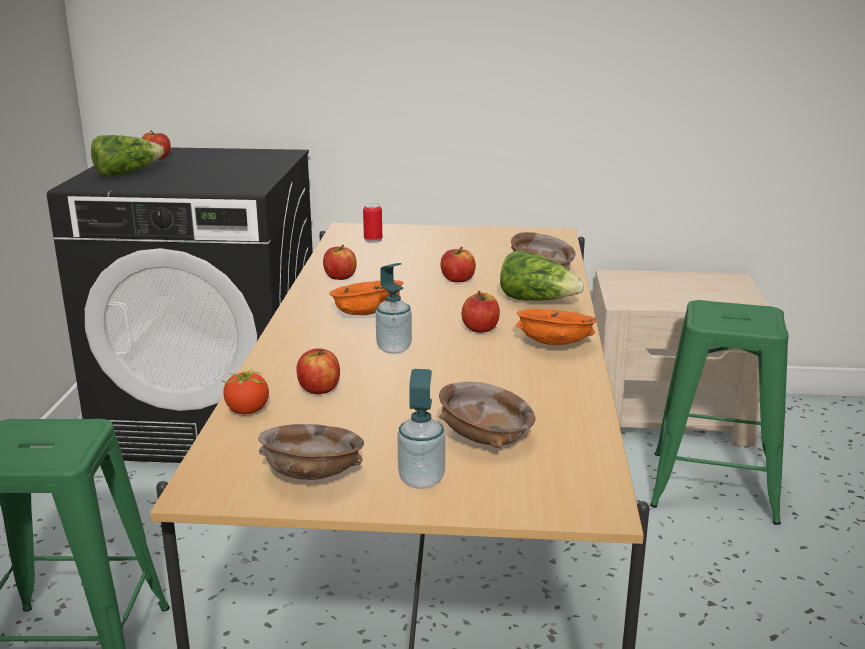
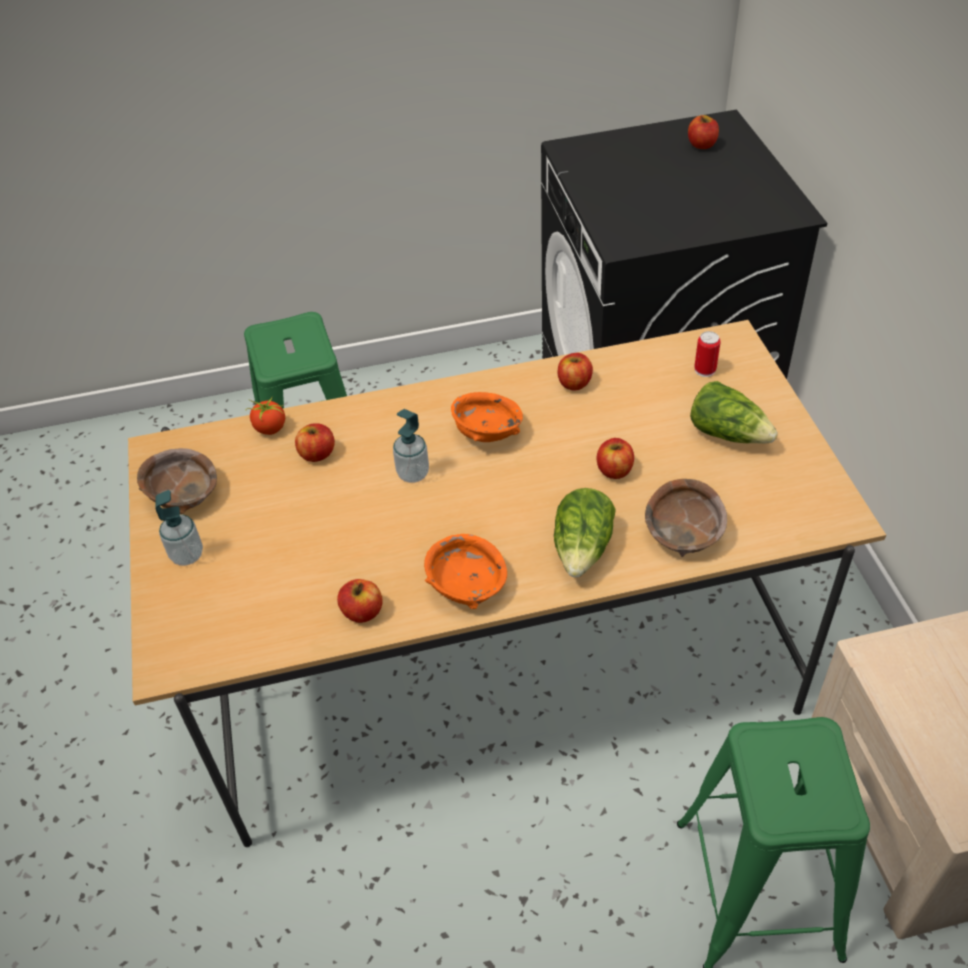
camera: 75 degrees right, 25 degrees up
(126, 173) = (628, 154): lettuce -> lettuce (728, 433)
(480, 329) = (483, 521): apple -> apple (362, 612)
(485, 438) = (258, 576): brown bowl -> none

